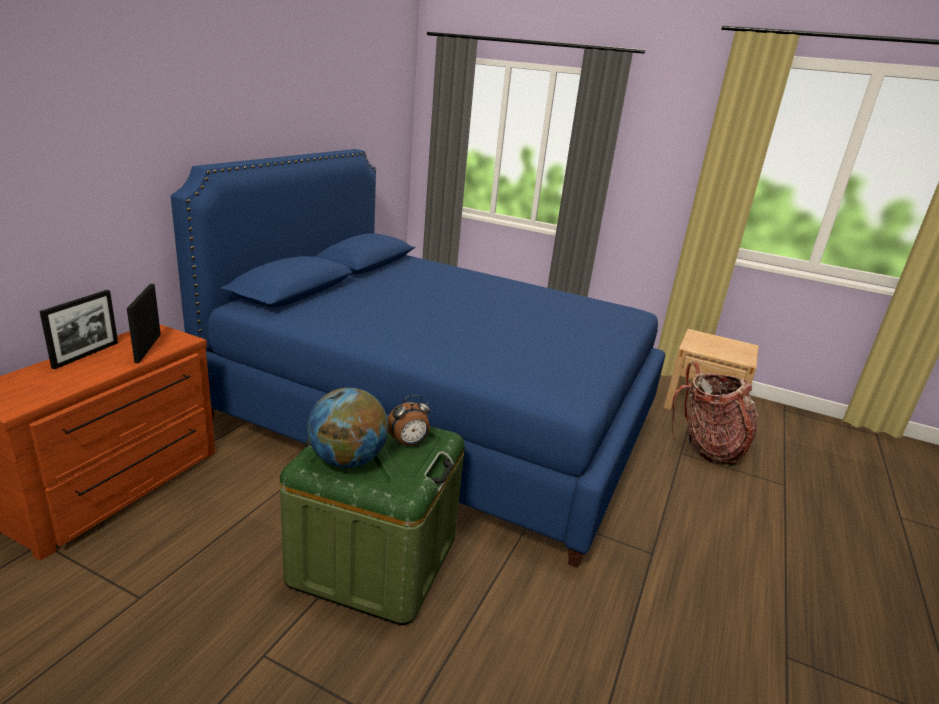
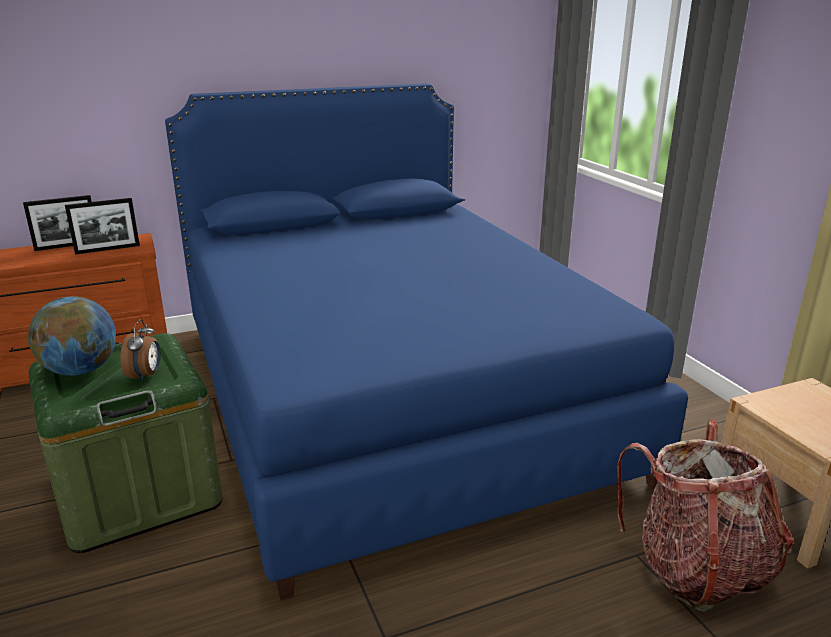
camera: 45 degrees right, 0 degrees up
(148, 348) = (107, 249): picture frame -> picture frame turned 150 degrees counterclockwise
(408, 443) = (146, 376): alarm clock -> alarm clock turned 105 degrees counterclockwise

